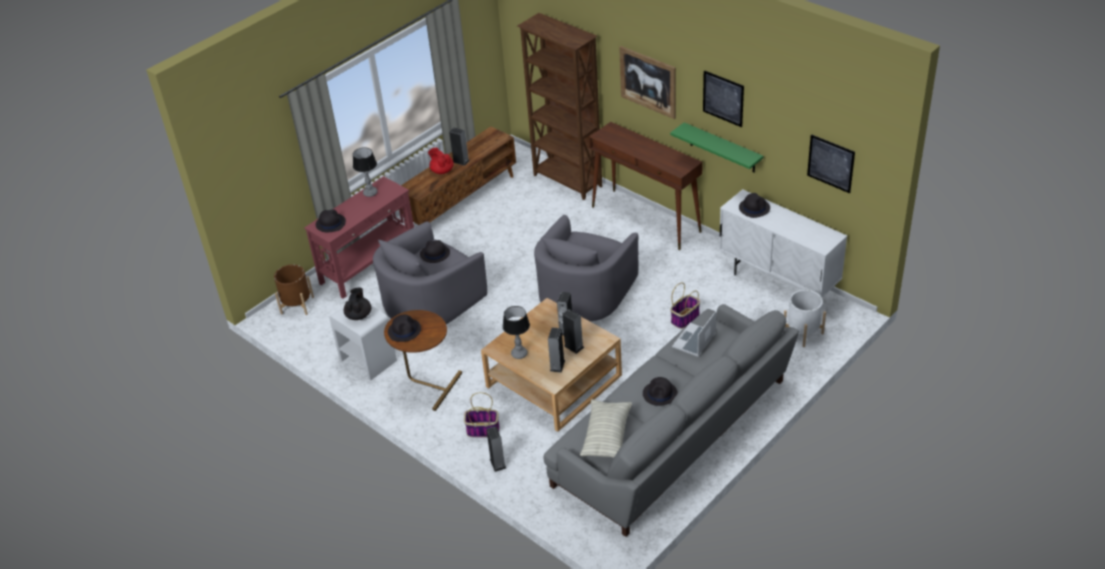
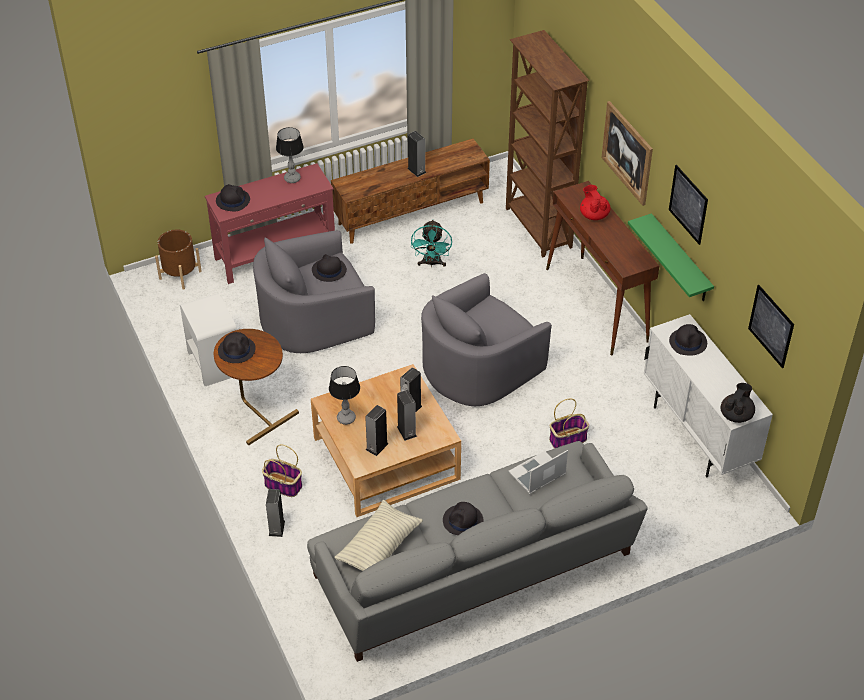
camera: 20 degrees right, 5 degrees up
(359, 315) = (208, 314): black teapot -> black teapot (736, 415)
(442, 170) = (390, 175): red teapot -> red teapot (594, 215)
(500, 231) = (431, 263): none -> turquoise fan
(803, 333) = (687, 506): white planter -> none

